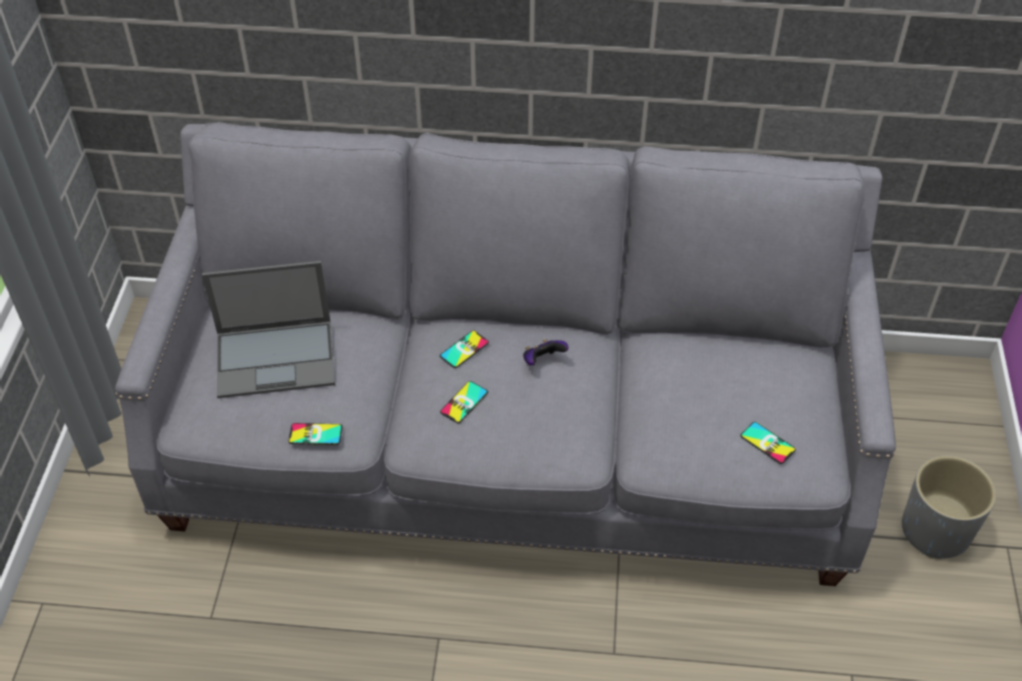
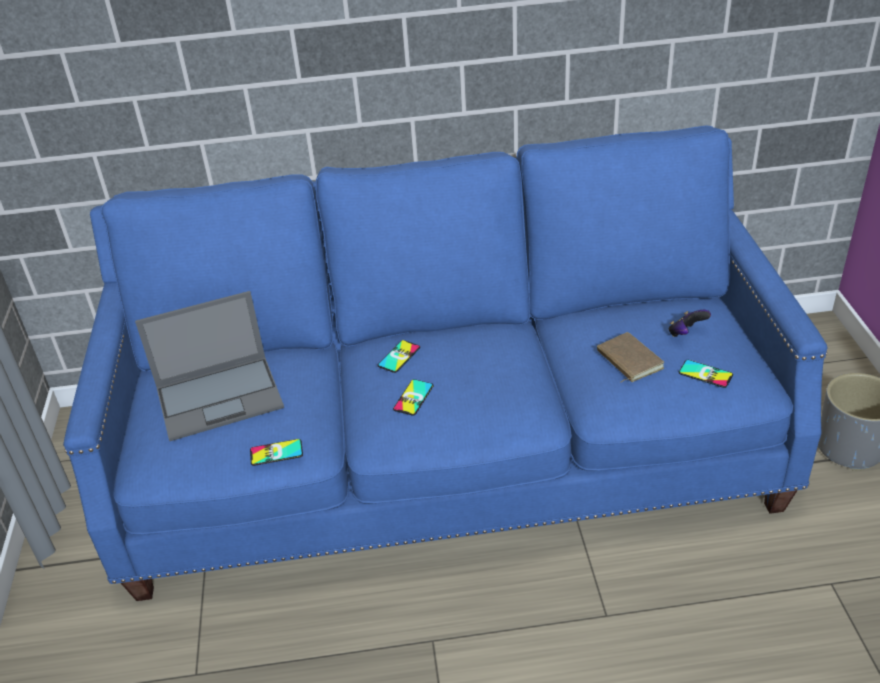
camera: 10 degrees left, 10 degrees down
(512, 443) = (450, 456): grey sofa -> blue sofa
(542, 361) = (475, 351): game controller -> game controller (686, 334)
(693, 408) = (627, 360): none -> brown book

